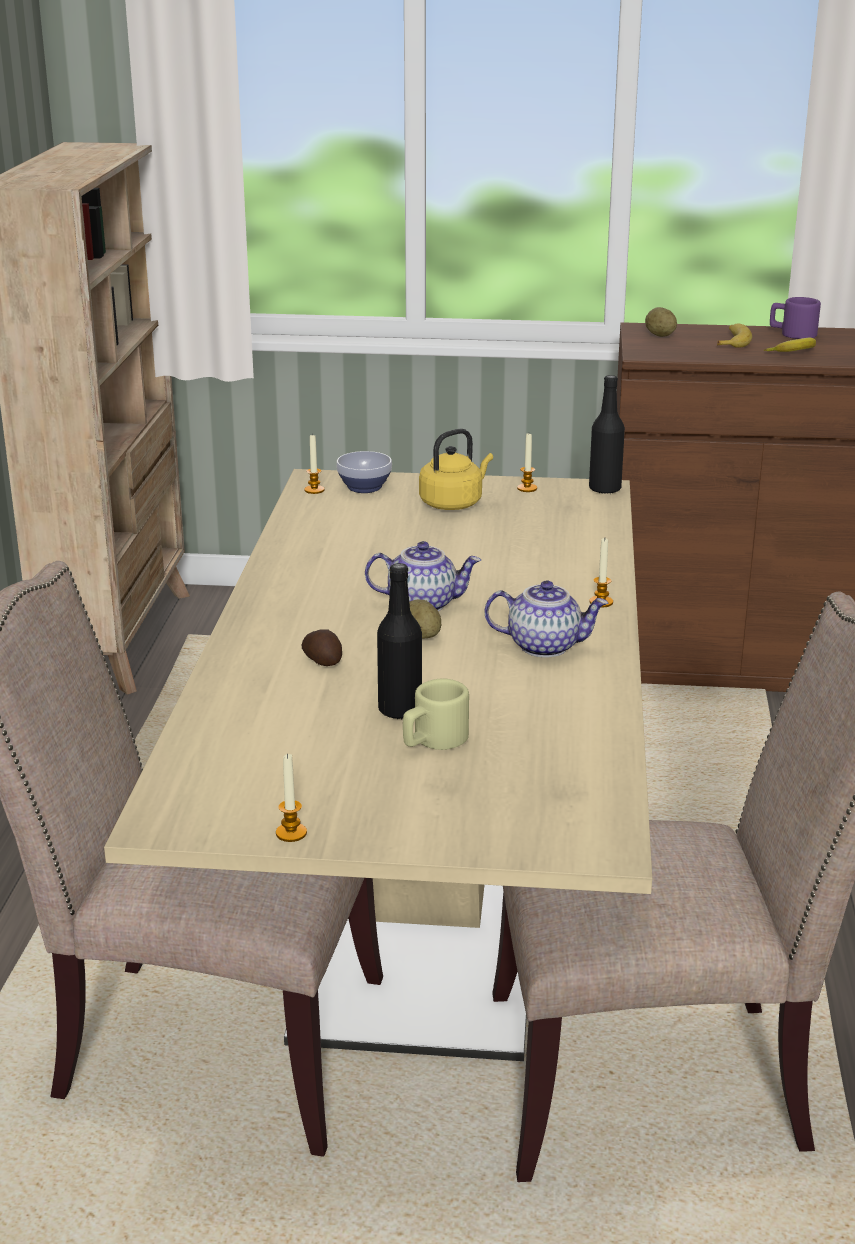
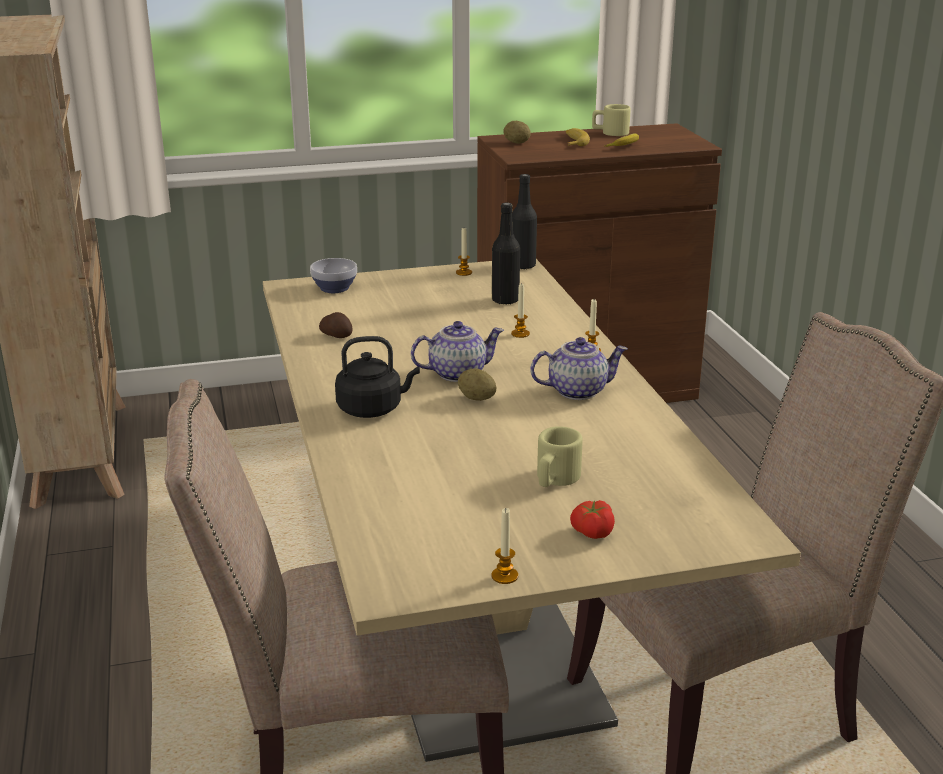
camera: 20 degrees left, 0 degrees up
(298, 629) = (373, 409): none -> black kettle
(314, 490) = (294, 296): candle -> candle (520, 334)
(323, 660) = (414, 431): potato -> potato (336, 335)
(400, 710) = (509, 460): black bottle -> black bottle (505, 300)
(425, 806) = (591, 532): none -> tomato
(453, 503) = (416, 291): yellow kettle -> none
(792, 334) = (610, 133): purple mug -> beige mug

